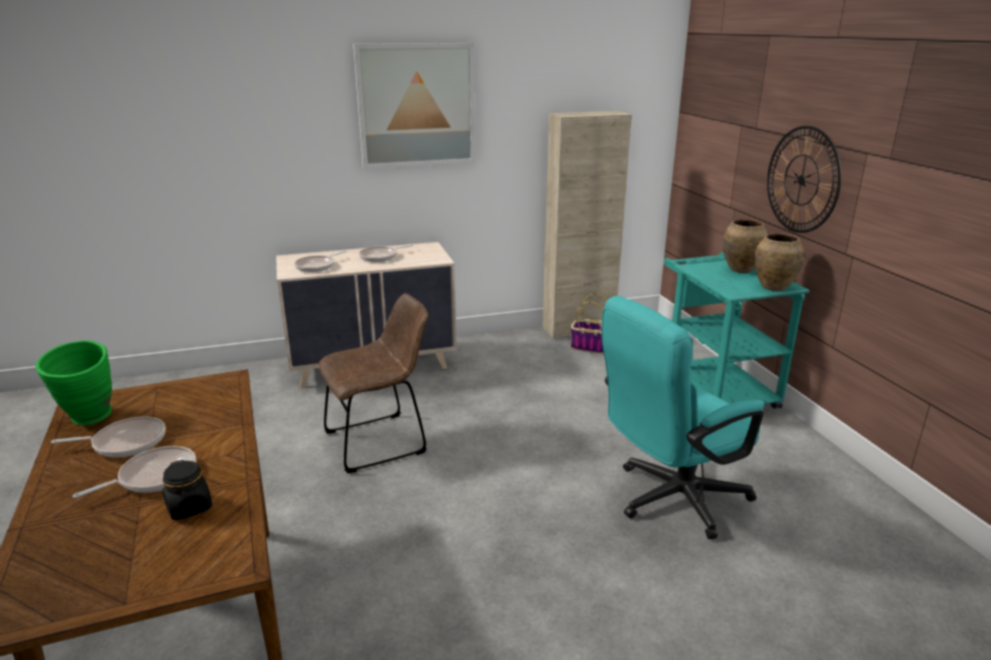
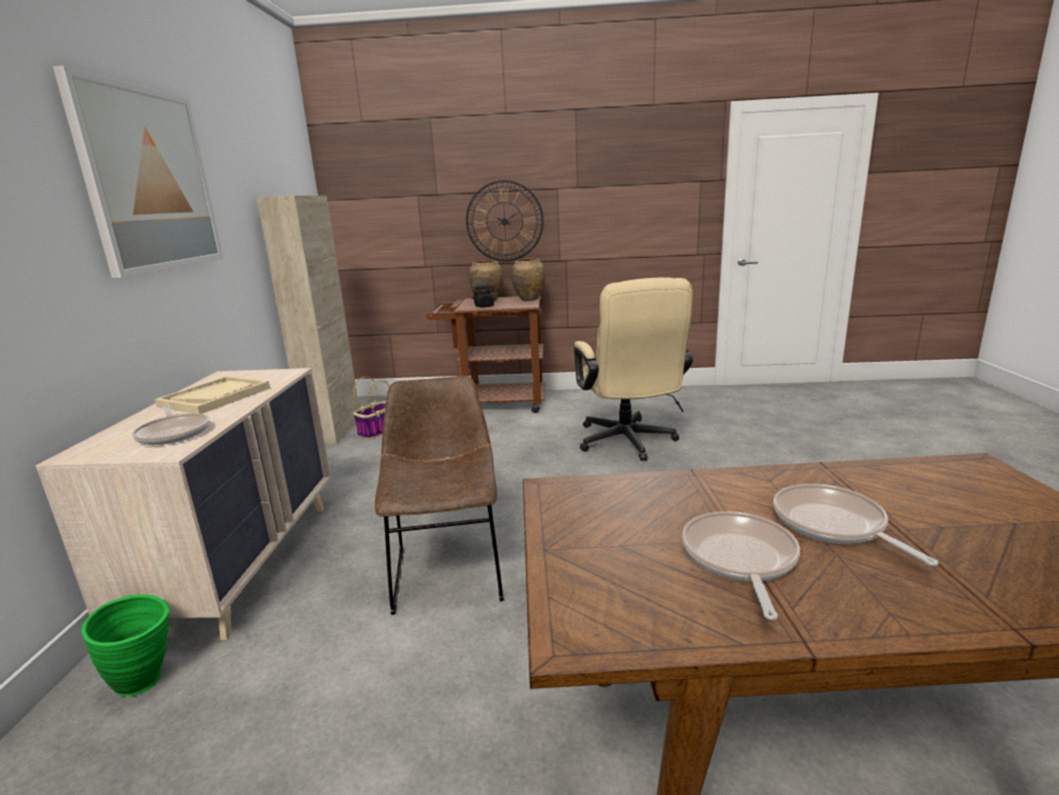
camera: 70 degrees left, 5 degrees down
(90, 420) = (654, 609): green vase -> green vase (148, 682)
(189, 507) = (893, 495): black jar -> black jar (484, 306)
(381, 257) = (215, 397): frying pan -> beige tray
(670, 499) = (628, 443): turquoise office chair -> beige office chair
(714, 388) = (495, 403): turquoise cart -> brown cart

